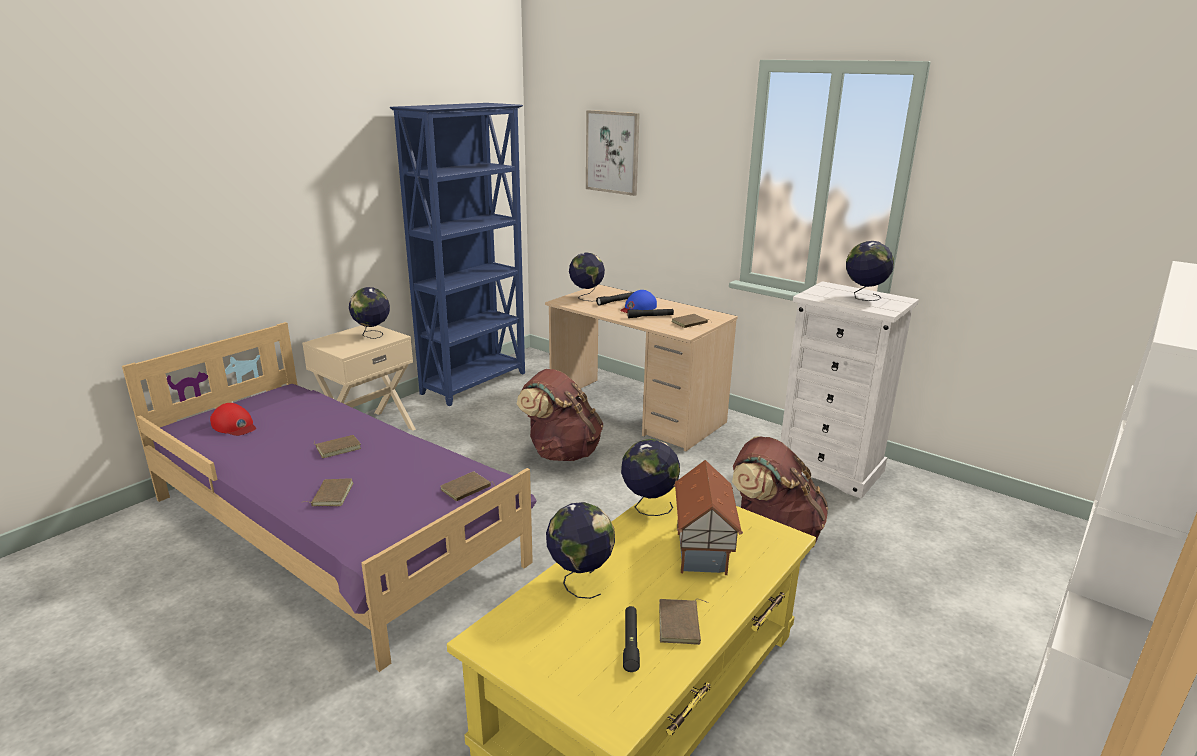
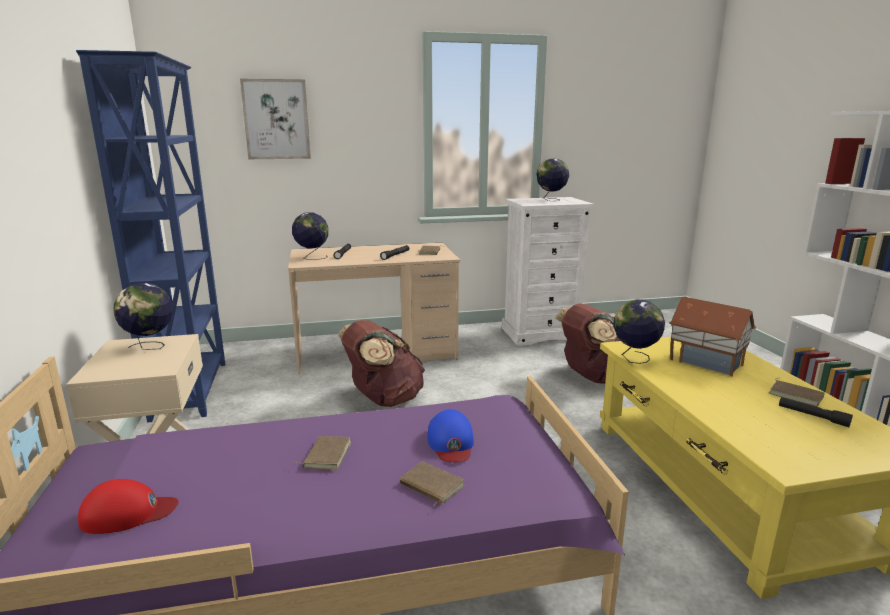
camera: 50 degrees left, 5 degrees down
(466, 489) = (511, 416): brown book -> none
(580, 580) = (720, 408): globe -> none
(638, 308) = (371, 253): blue cap -> blue cap (451, 442)

